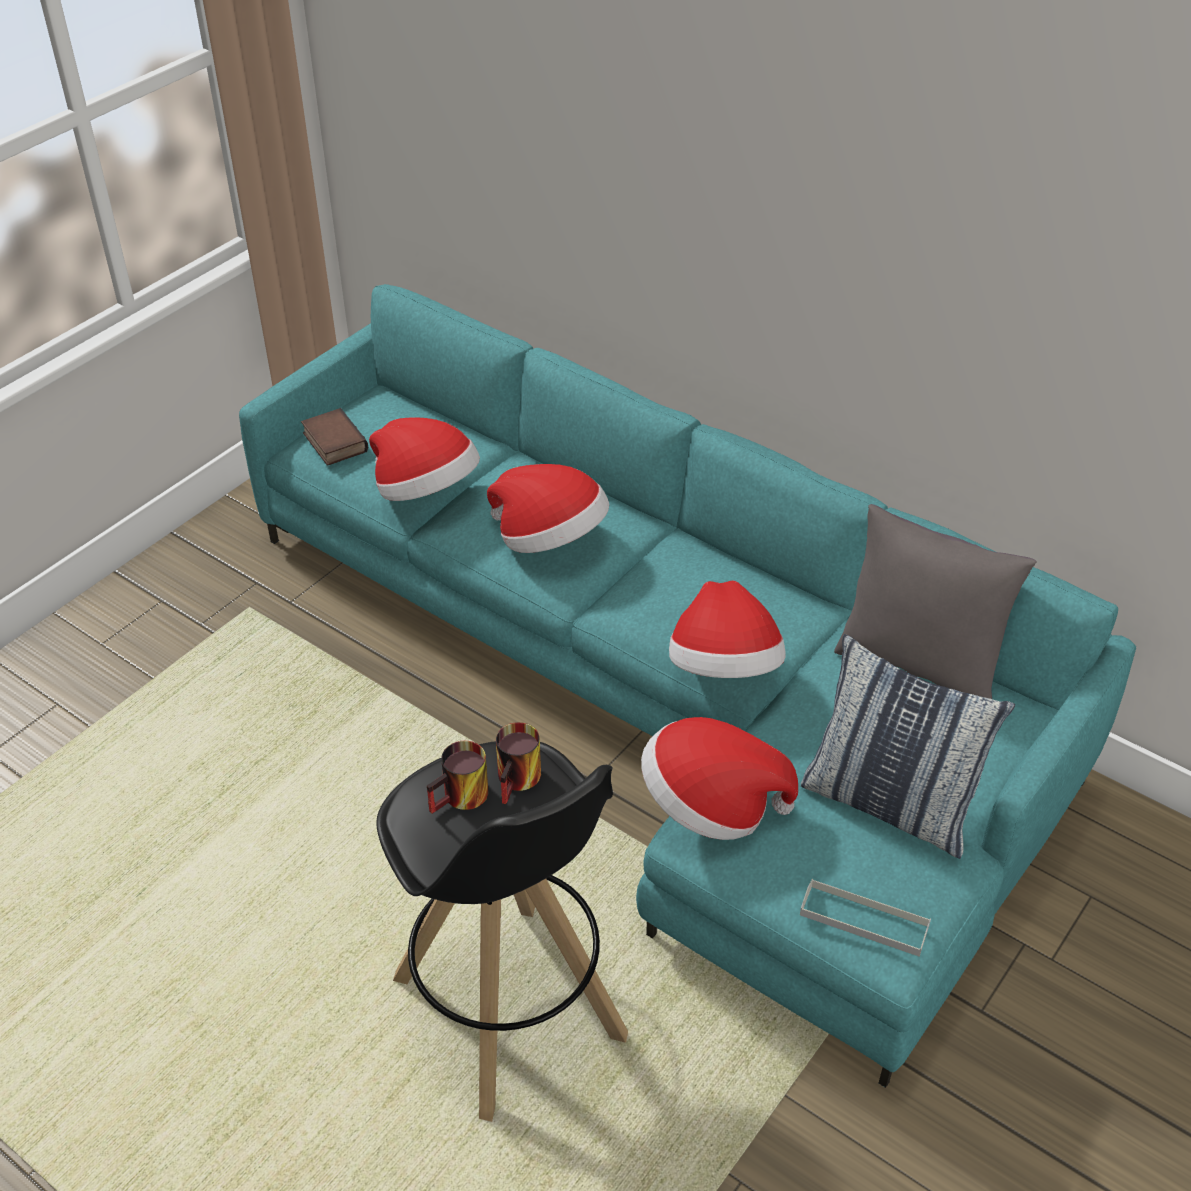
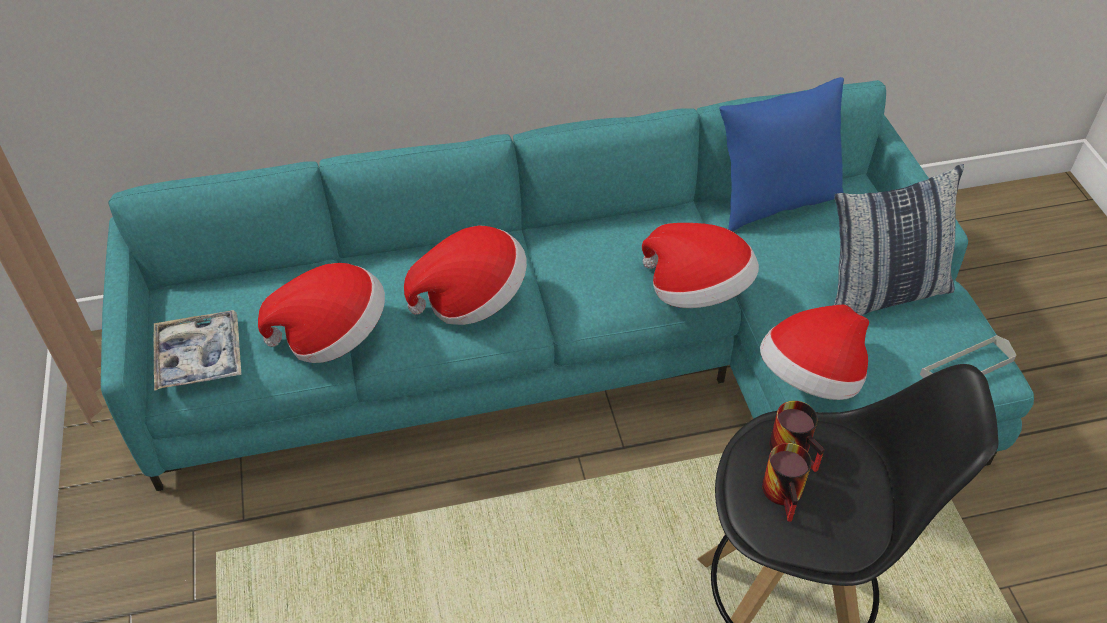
camera: 50 degrees left, 5 degrees up
(333, 442) = (199, 357): book -> tray
(918, 663) = (775, 202): grey pillow -> blue pillow

